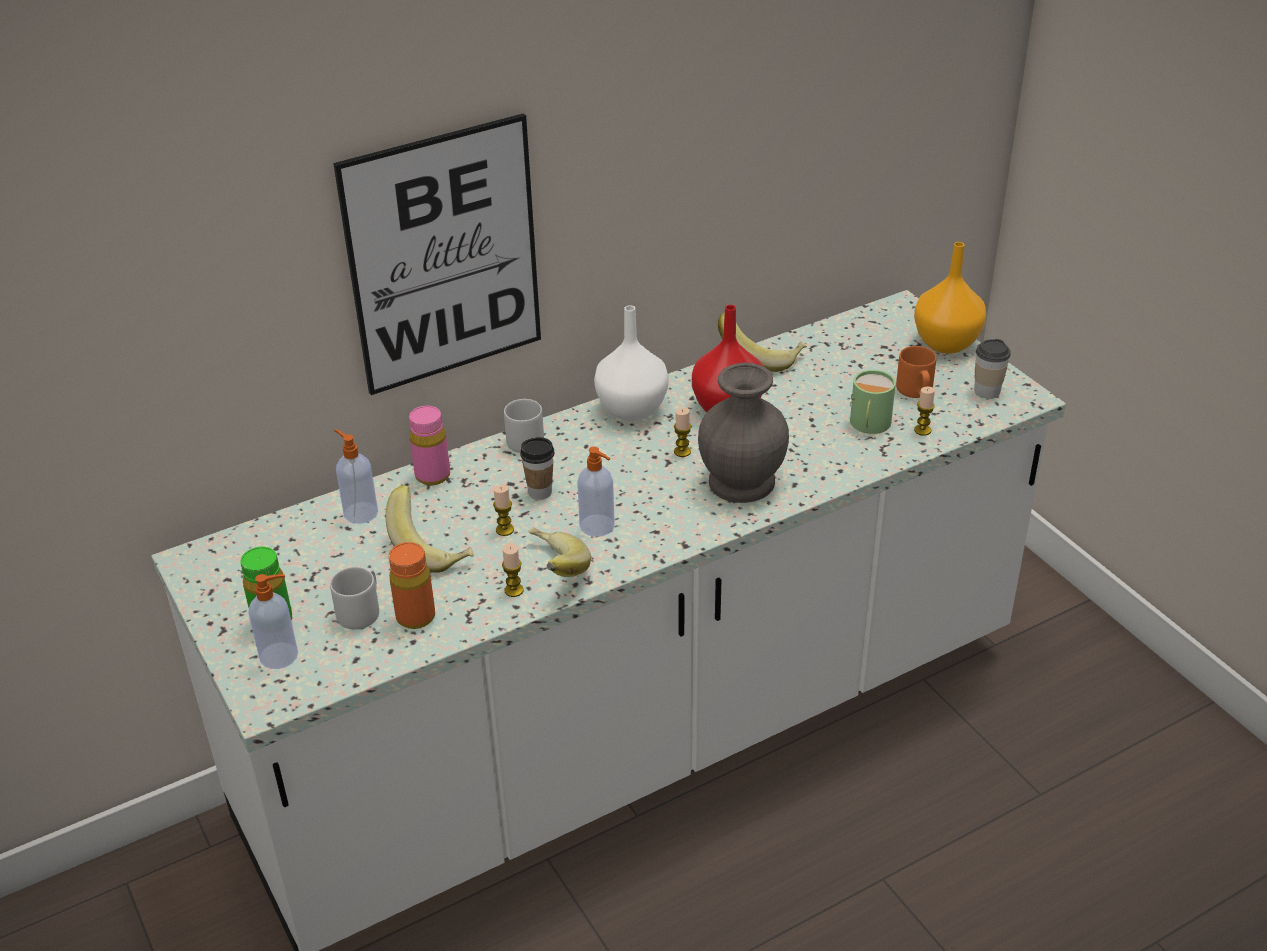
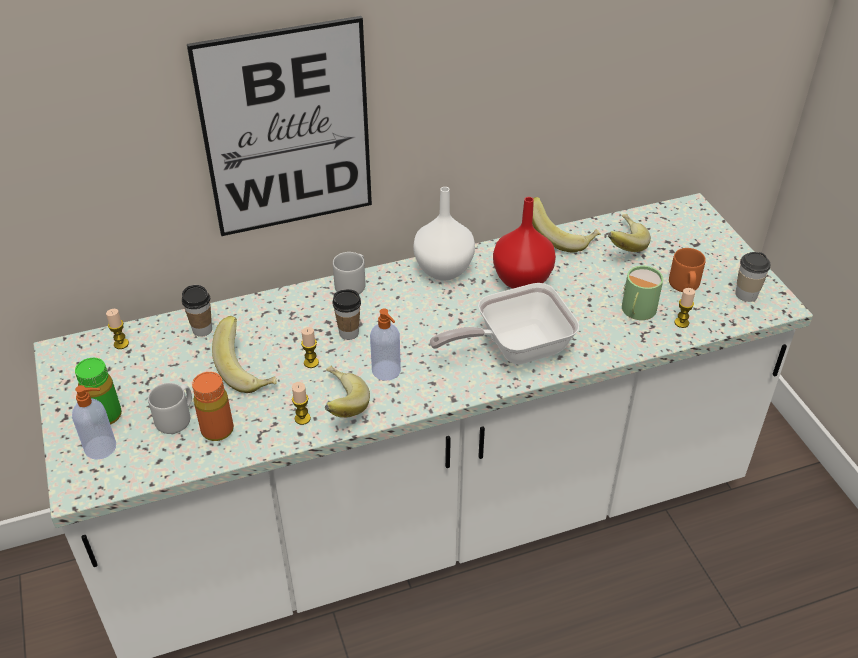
camera: 10 degrees right, 5 degrees up
(360, 512) = (202, 330): soap dispenser -> cup
(432, 476) = (268, 306): pink bottle -> none
(682, 451) = (474, 313): candle -> candle (121, 344)
(739, 482) = (514, 348): grey vase -> frying pan
(832, 357) = (621, 245): none -> banana
(946, 342) = (721, 245): orange vase -> none

